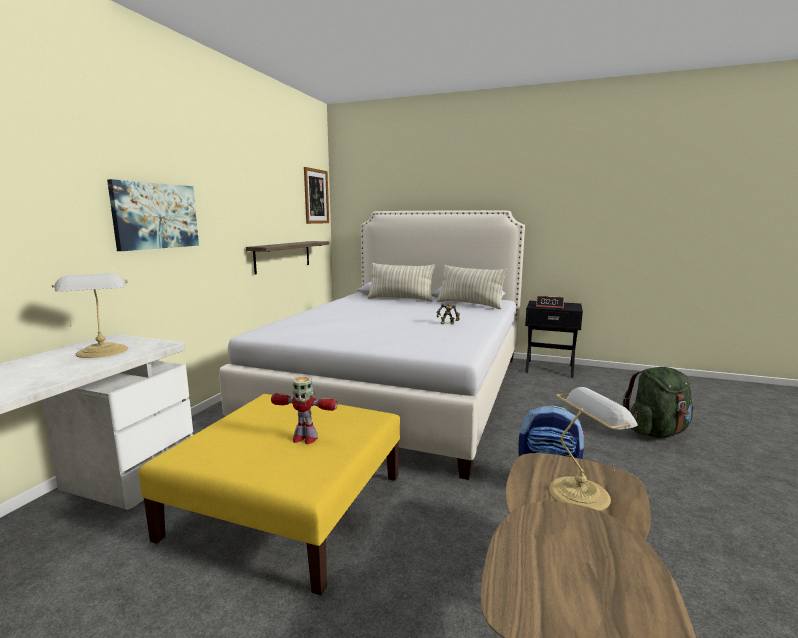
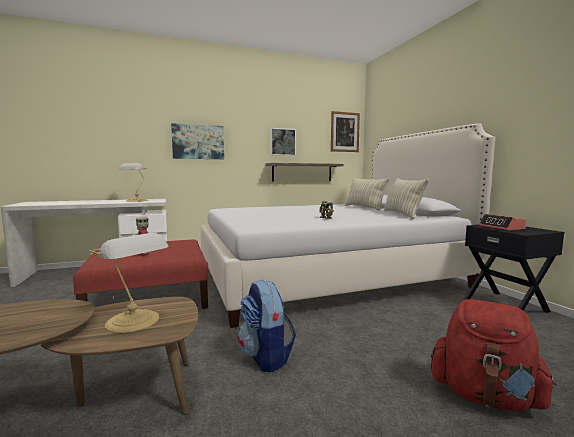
camera: 50 degrees right, 5 degrees down
(261, 212) = (282, 142): none -> picture
(289, 506) = (151, 296): yellow ottoman -> red ottoman
(656, 432) = (485, 396): green backpack -> red backpack

